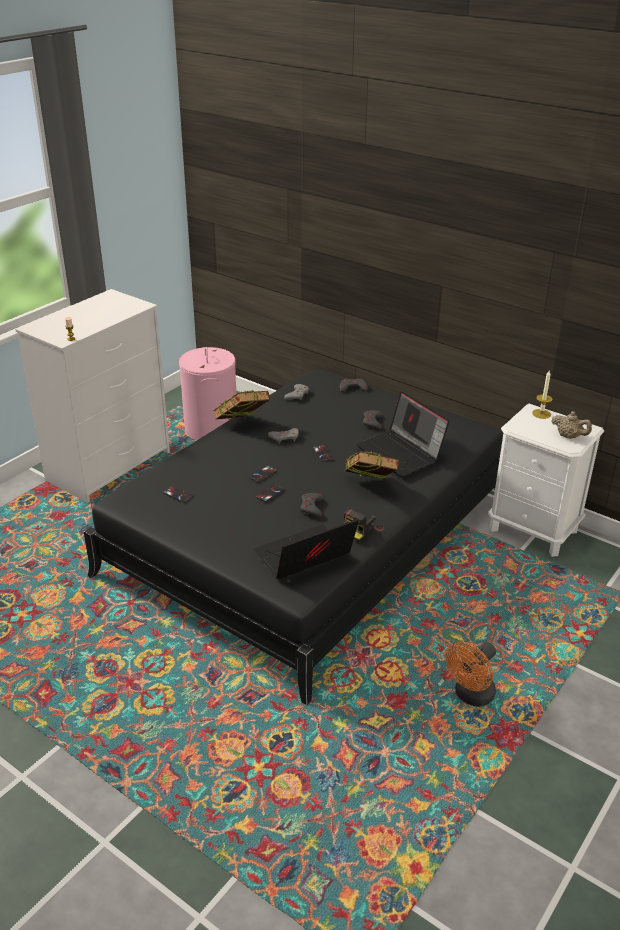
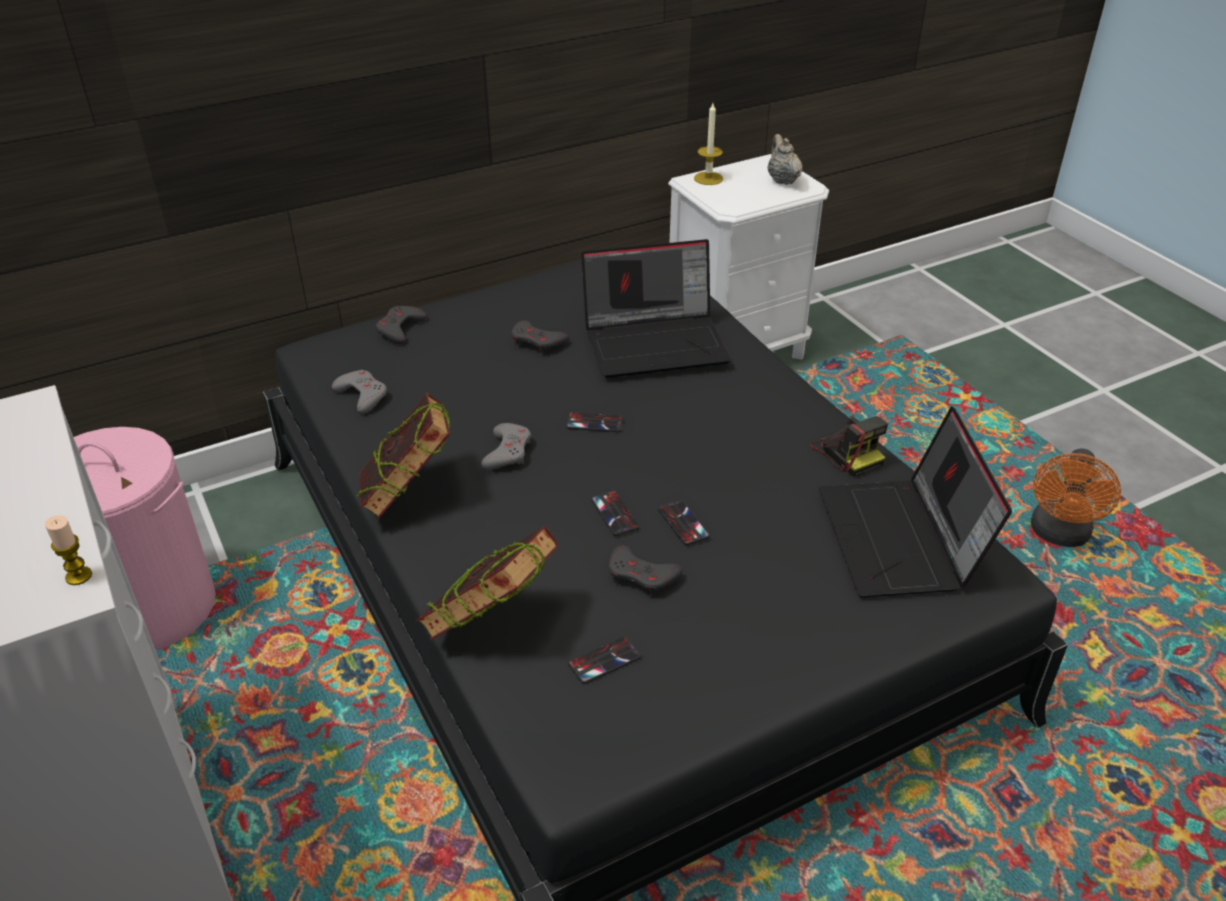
camera: 65 degrees left, 5 degrees up
(311, 507) = (754, 486): grey game controller -> grey game controller (641, 575)
(369, 487) = (728, 406): book -> book (492, 626)
(471, 696) = (1059, 535): orange fan -> orange fan turned 45 degrees clockwise
(569, 436) = (782, 180): beige teapot -> beige teapot turned 75 degrees counterclockwise

